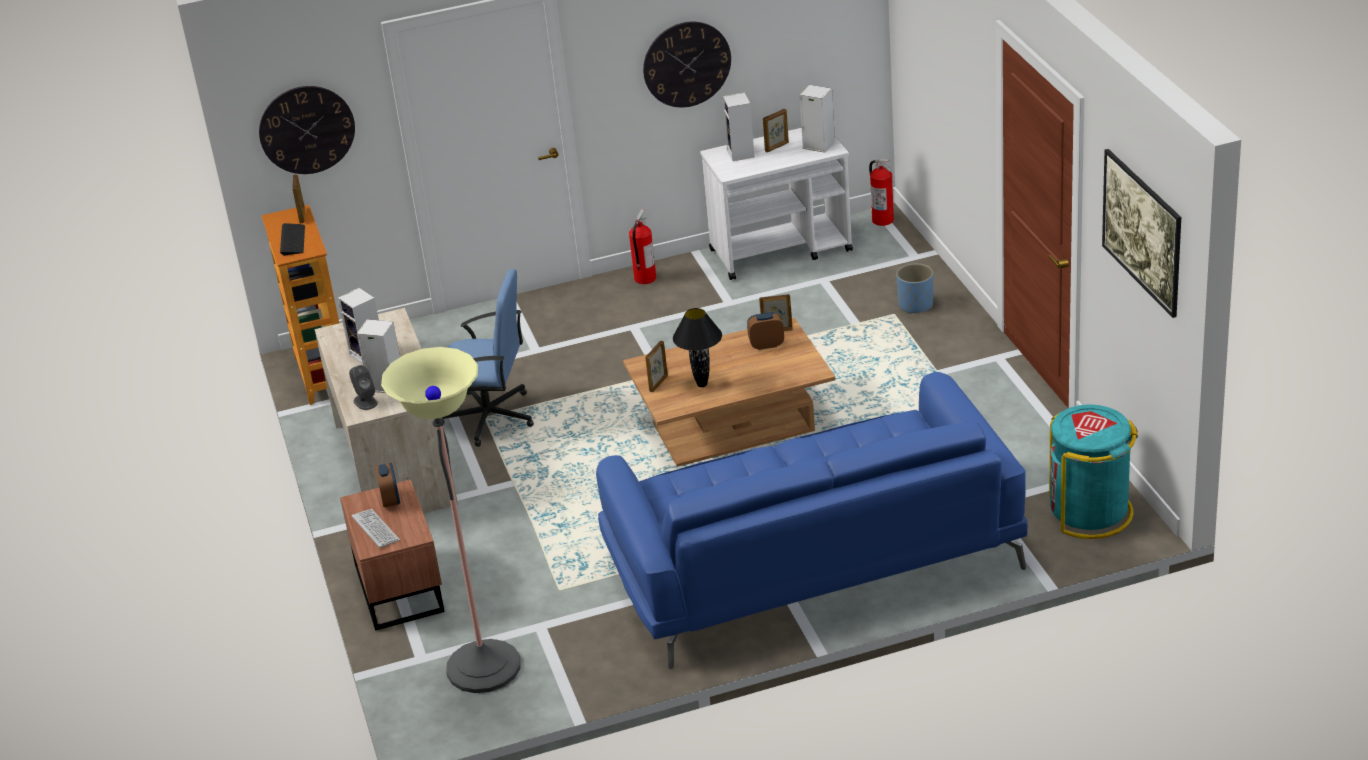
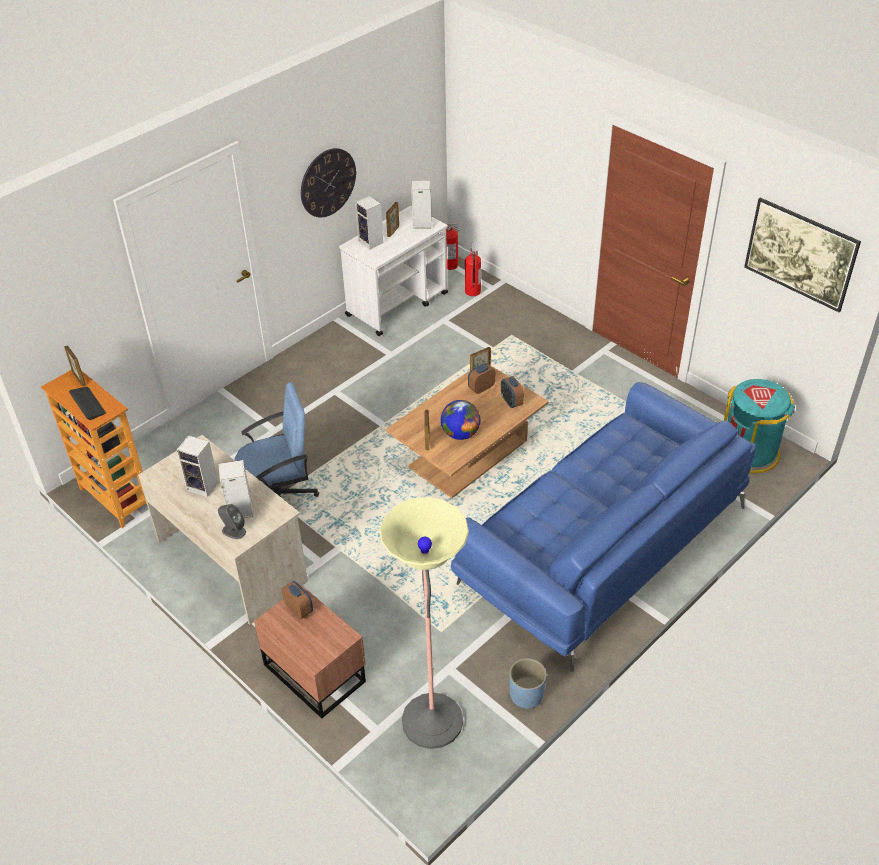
camera: 30 degrees left, 10 degrees up
(307, 129) = (64, 305): wall clock -> none
(376, 529) = (306, 641): keyboard -> none
(644, 279) = (315, 350): fire extinguisher -> fire extinguisher (472, 292)
(702, 385) = (460, 434): black table lamp -> globe
(789, 367) = (511, 402): none -> alarm clock
(915, 305) = (520, 324): blue planter -> blue planter (526, 695)

